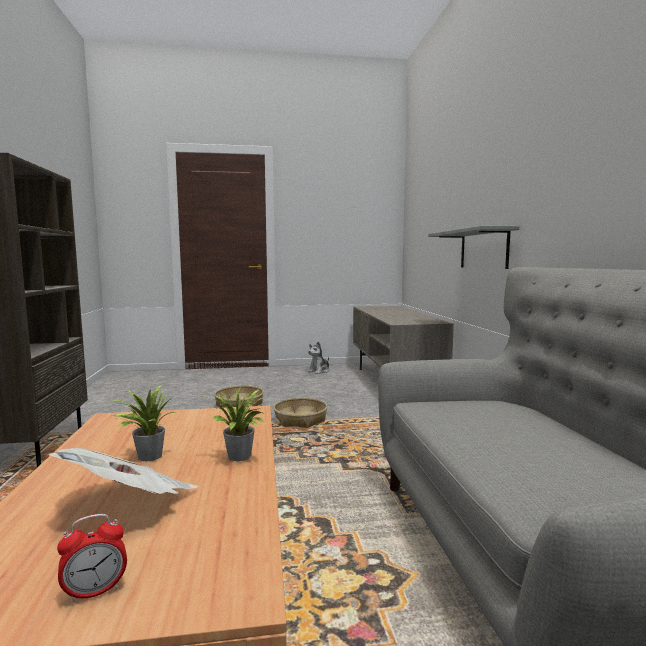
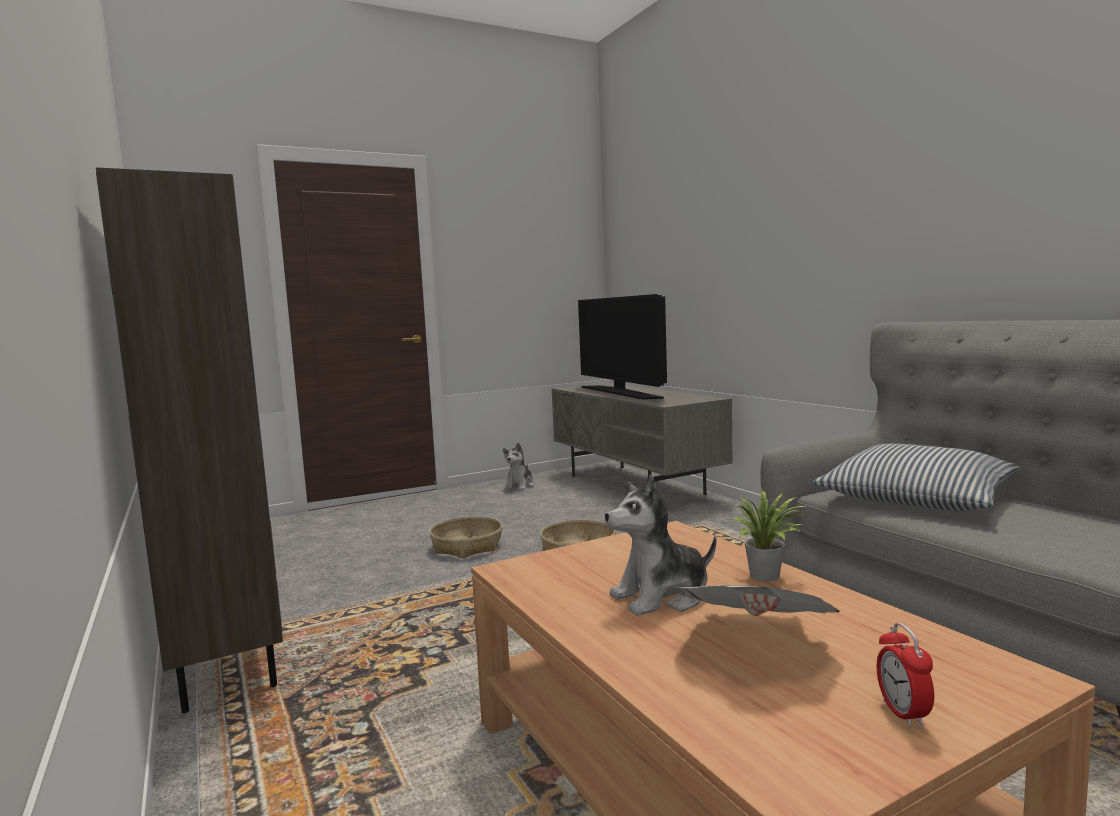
camera: 20 degrees left, 0 degrees up
(95, 591) = (903, 713): alarm clock -> alarm clock turned 135 degrees clockwise
(146, 456) = (662, 597): potted plant -> plush toy
(387, 313) = (620, 393): none -> television
(483, 249) = (779, 302): grey shelf -> none
(483, 419) = (917, 498): none -> pillow

